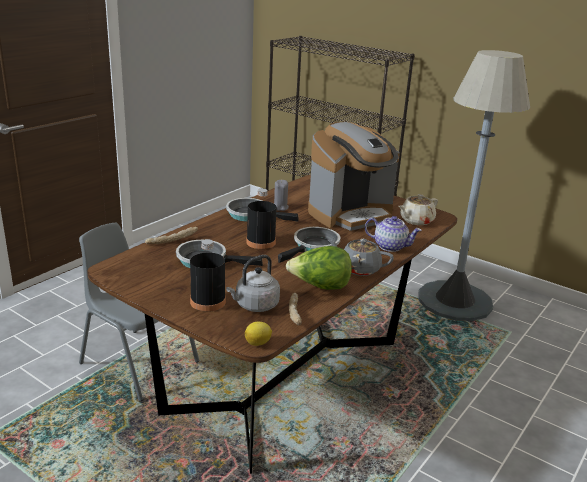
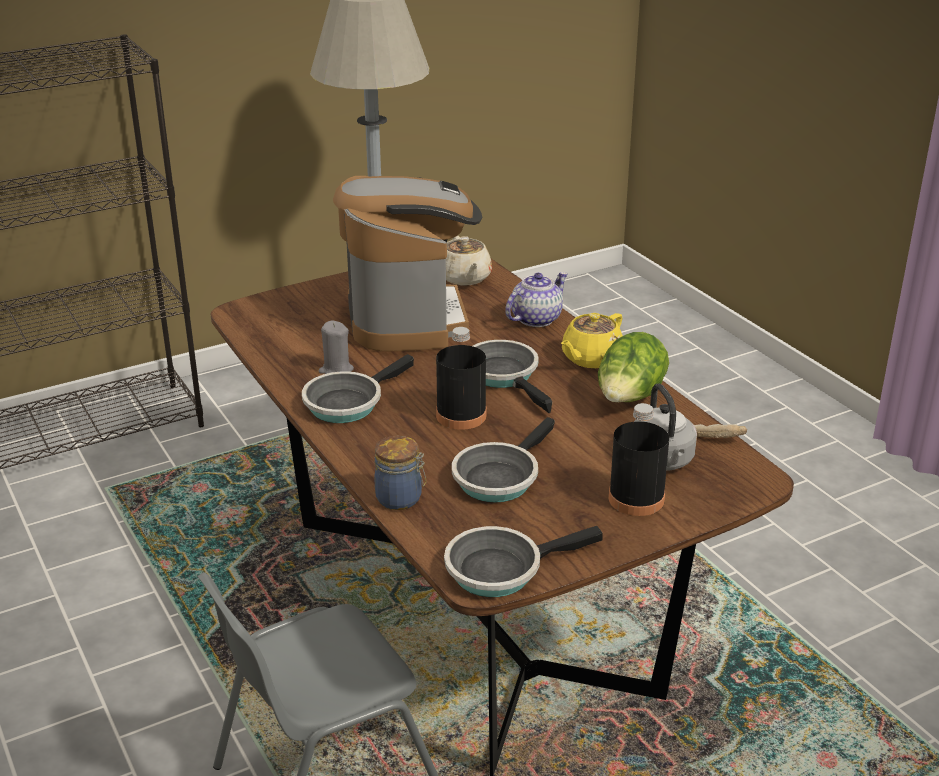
camera: 65 degrees left, 5 degrees up
(121, 273) = (500, 569): none -> frying pan
(172, 240) = (401, 499): bread -> jar
(258, 343) = (761, 478): lemon -> none
(359, 269) = (591, 359): grey teapot -> yellow teapot

